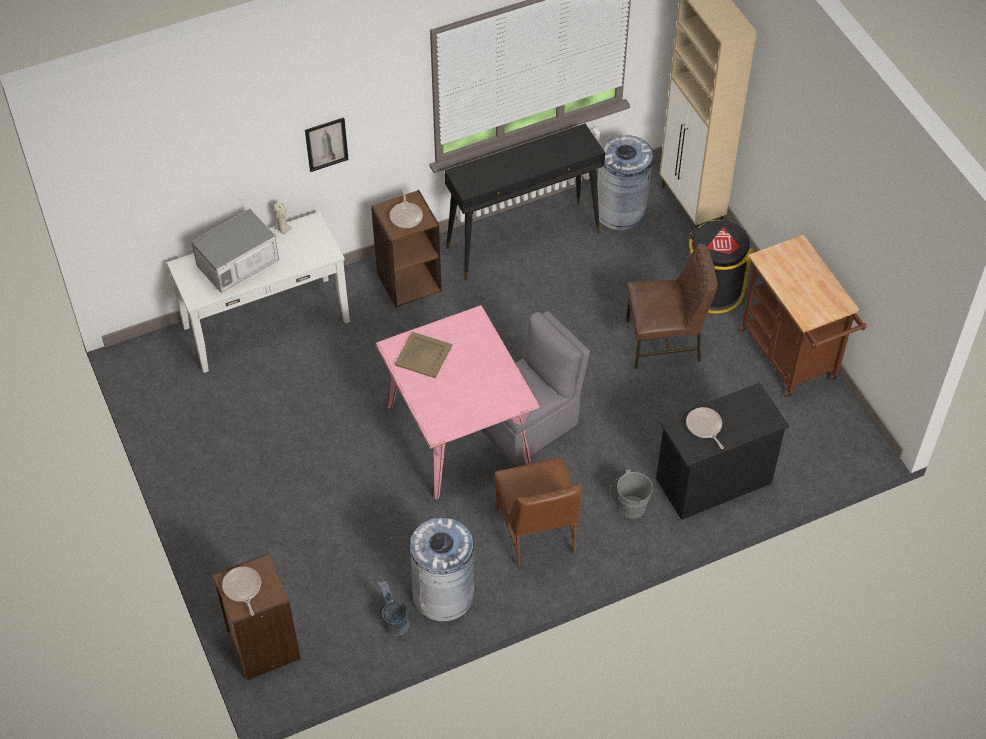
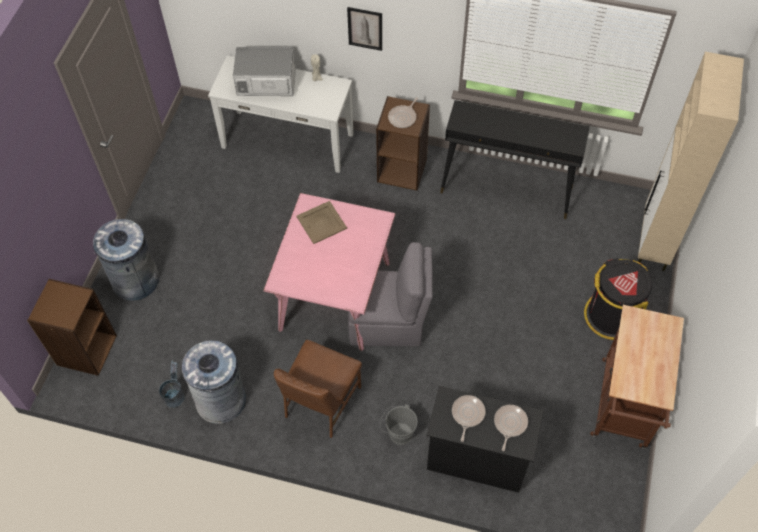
camera: 40 degrees right, 5 degrees up
(242, 588) = (55, 301): frying pan -> frying pan (509, 424)
(620, 211) = (596, 213): grey trash can -> grey trash can (135, 280)
(664, 342) = (538, 329): brown chair -> none

